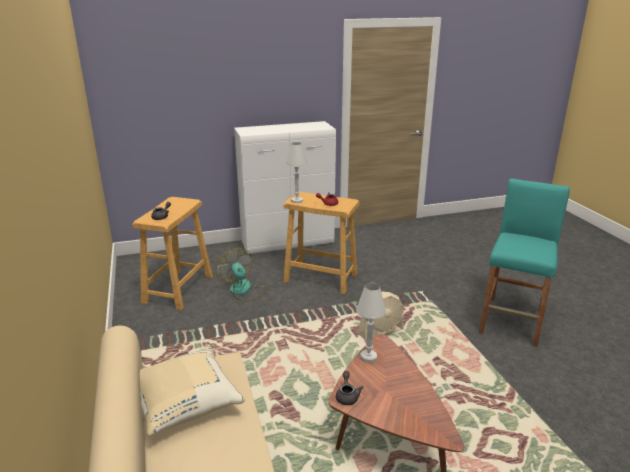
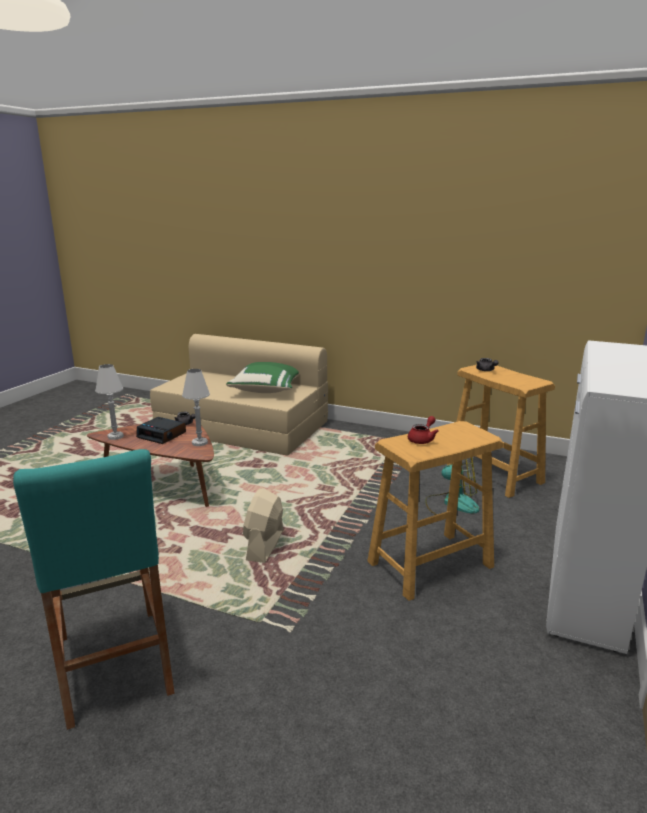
camera: 130 degrees right, 5 degrees down
(184, 403) = (267, 390): beige pillow -> green pillow
(297, 200) = (459, 427): white table lamp -> white table lamp (115, 436)
(387, 391) = (162, 435): none -> alarm clock

